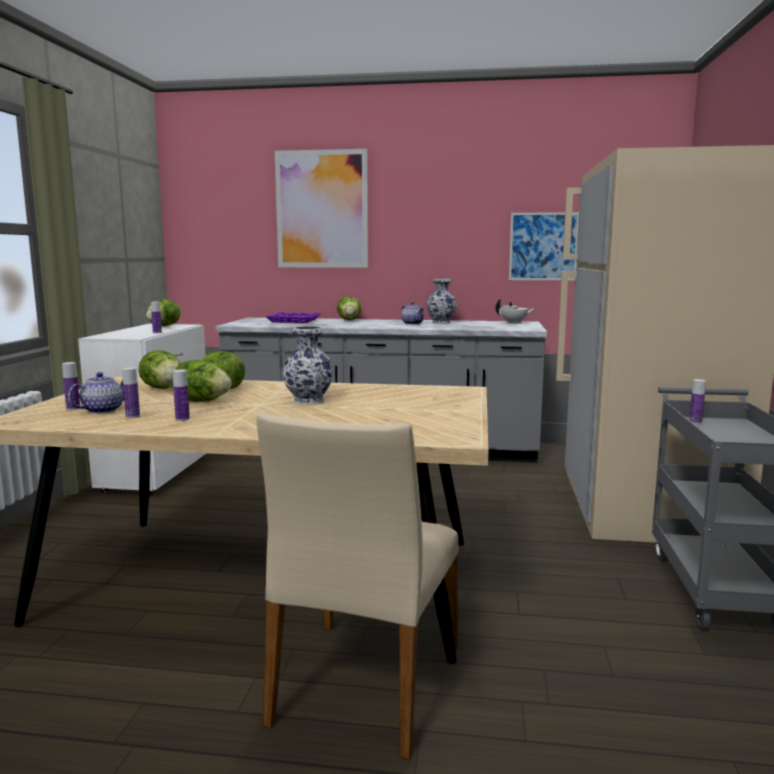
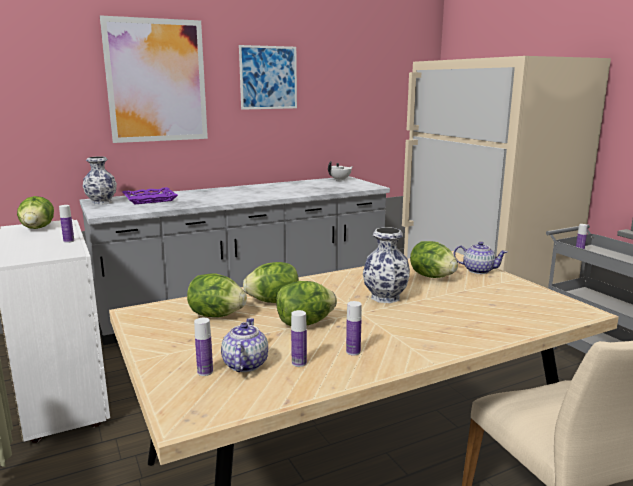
camera: 35 degrees left, 5 degrees up
(349, 320) = (200, 192): lettuce -> lettuce (432, 276)
(412, 323) = (269, 190): teapot -> teapot (478, 270)
(441, 323) = (288, 186): vase -> vase (101, 202)
(543, 246) = (350, 114): picture -> picture (268, 77)

